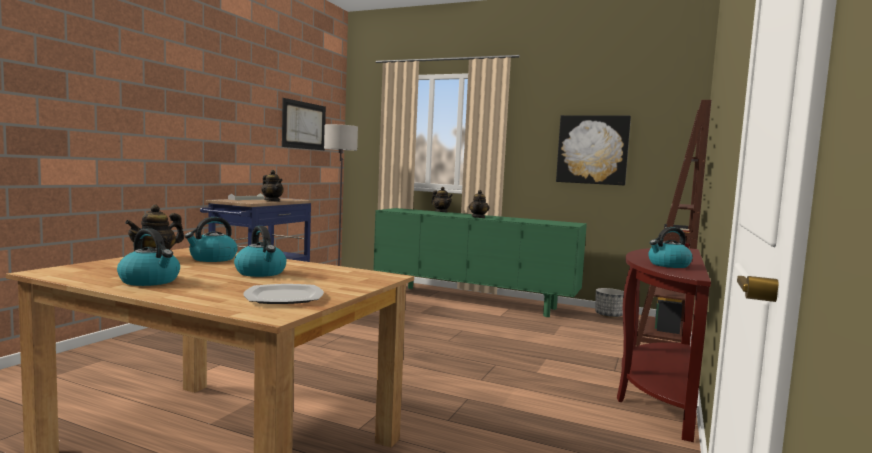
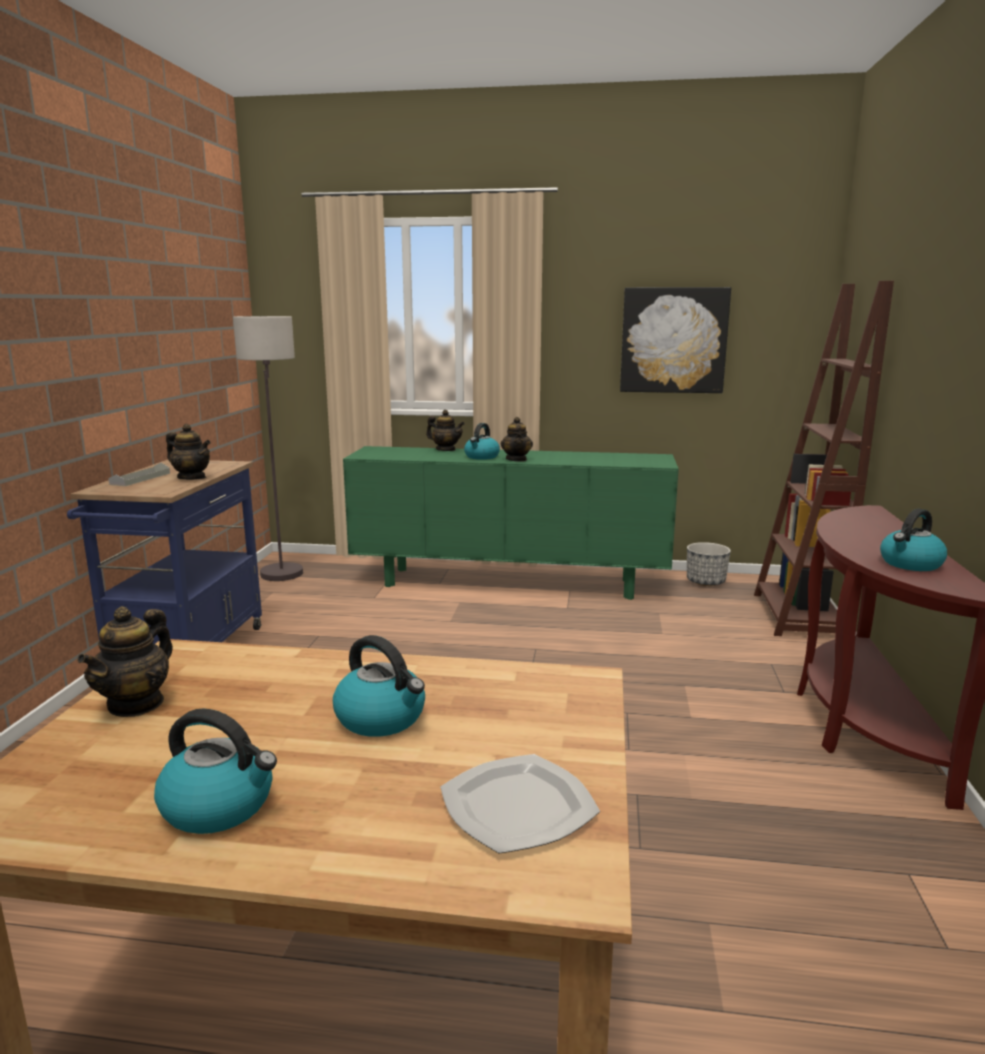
camera: 15 degrees left, 10 degrees up
(212, 259) = (243, 683): kettle -> kettle (481, 457)
(304, 125) = (196, 320): picture -> none

